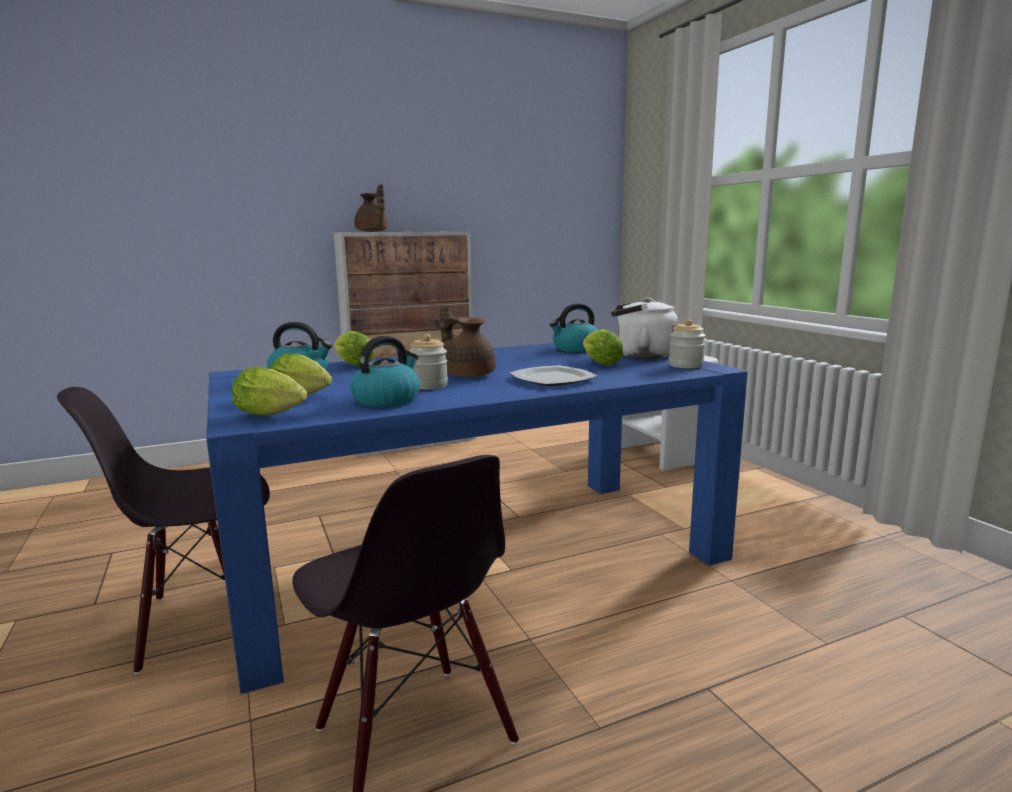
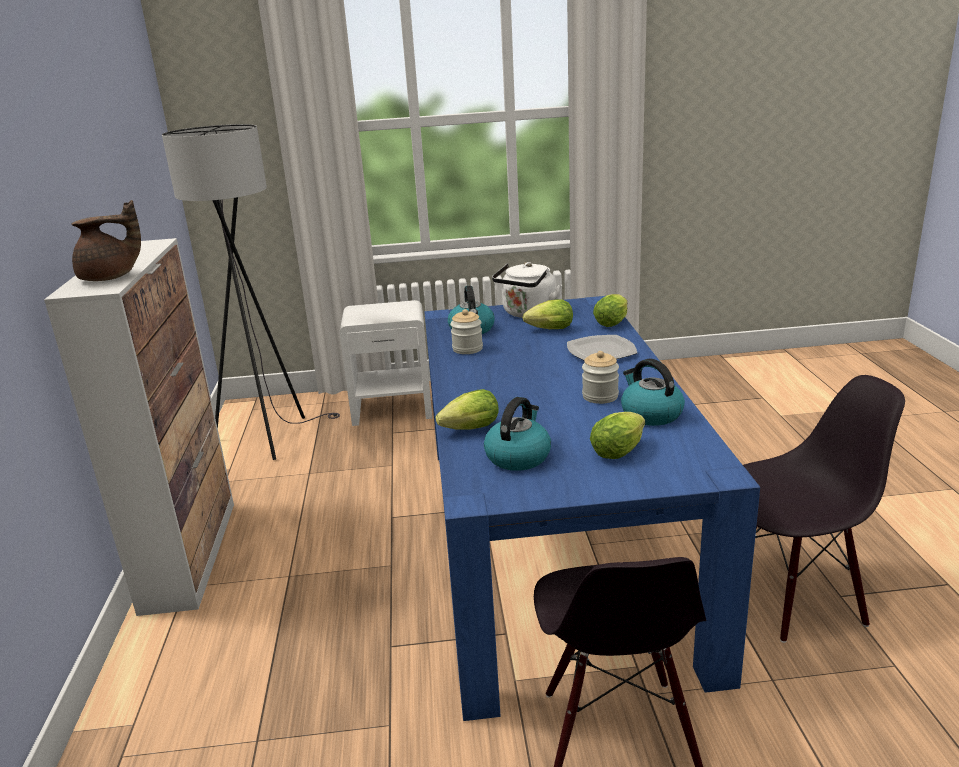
camera: 70 degrees left, 10 degrees up
(273, 415) = (691, 461): lettuce -> lettuce (613, 322)
(468, 375) = (563, 379): brown teapot -> none
(576, 428) = (270, 435): none -> grey floor lamp
(685, 365) = (579, 307): jar -> jar (467, 349)

